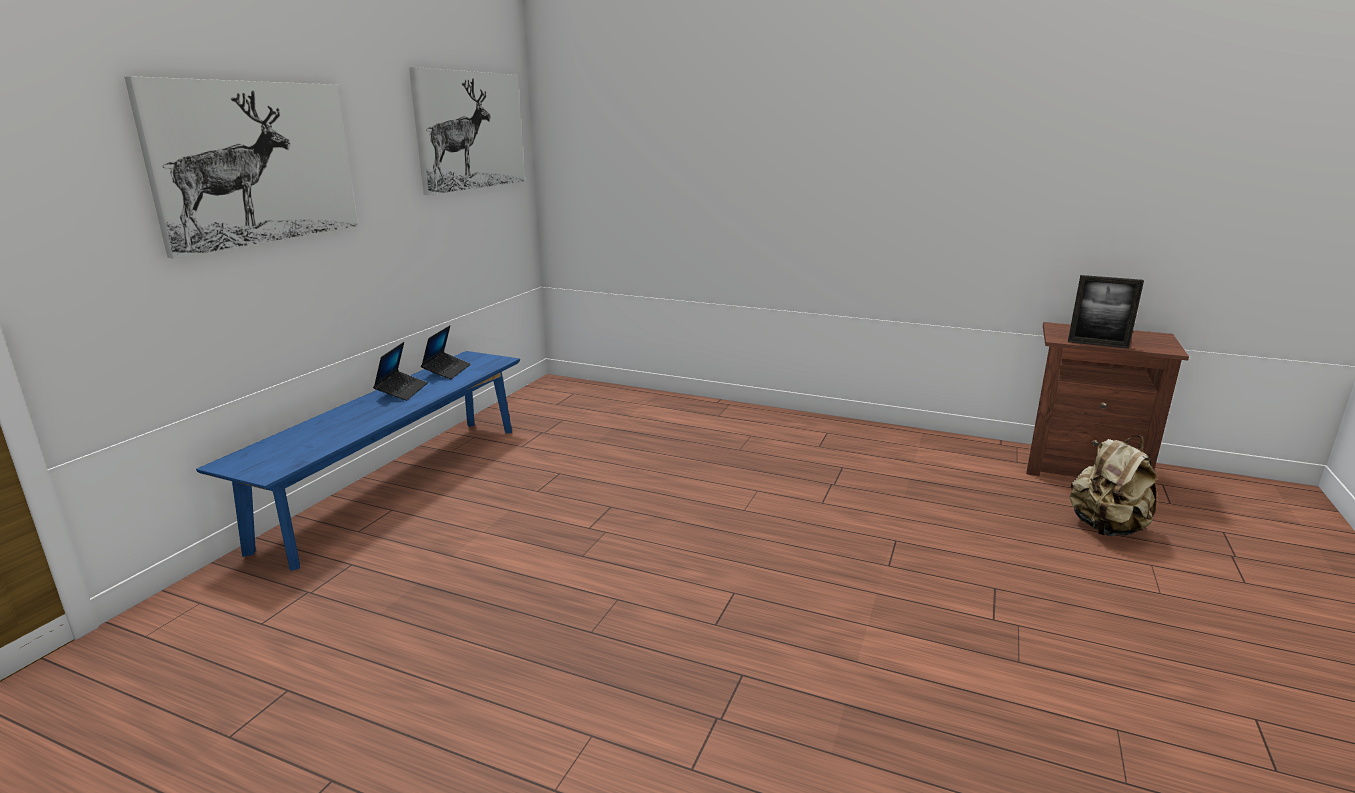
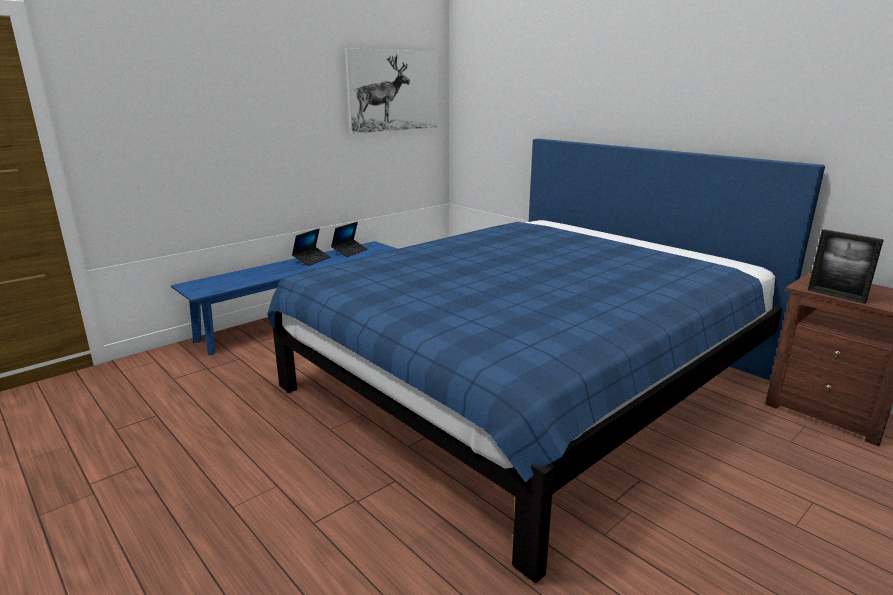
camera: 25 degrees right, 0 degrees up
(257, 163) = (227, 109): picture -> none
(781, 505) = (528, 382): none -> blue bed
(1106, 528) = (799, 463): beige backpack -> none

